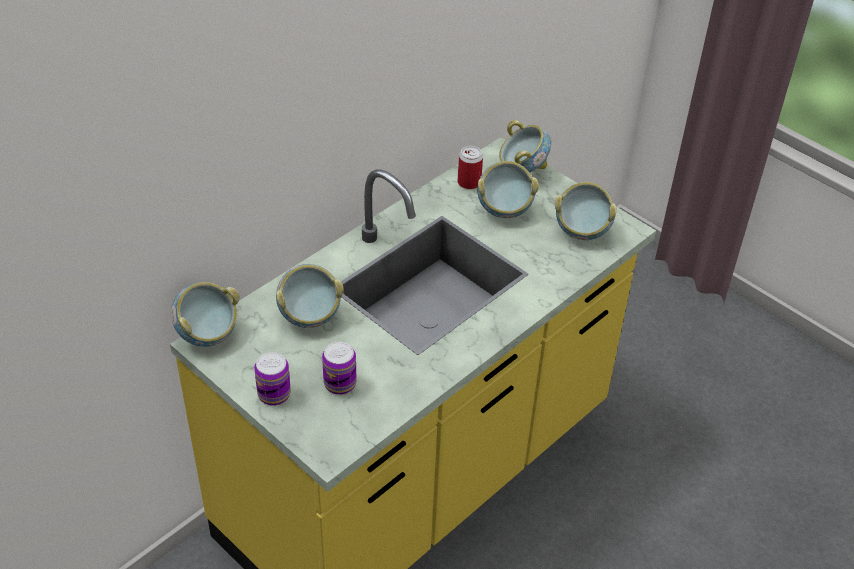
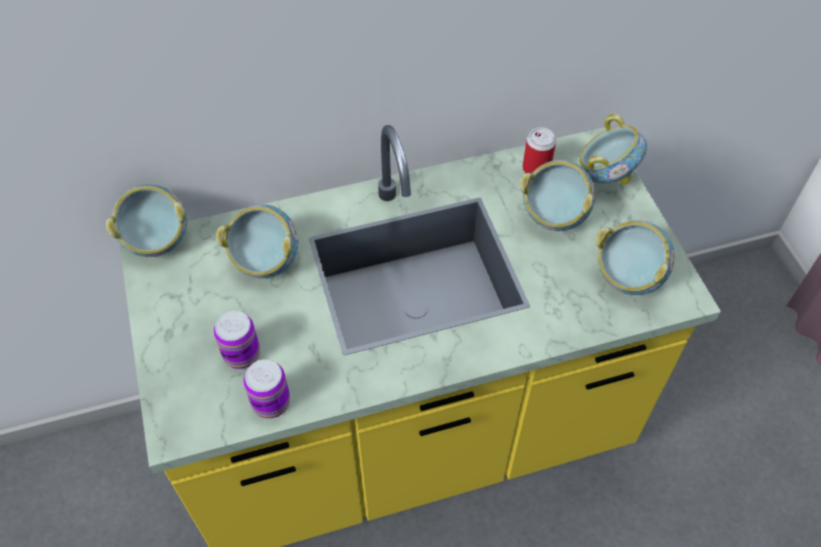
camera: 30 degrees right, 10 degrees up
(274, 394) = (171, 337): can -> can (271, 402)

